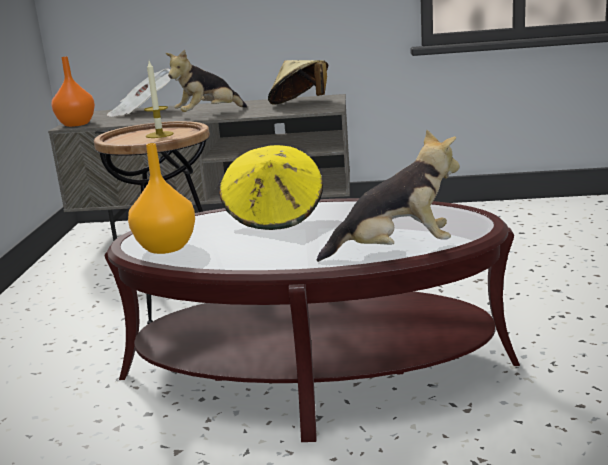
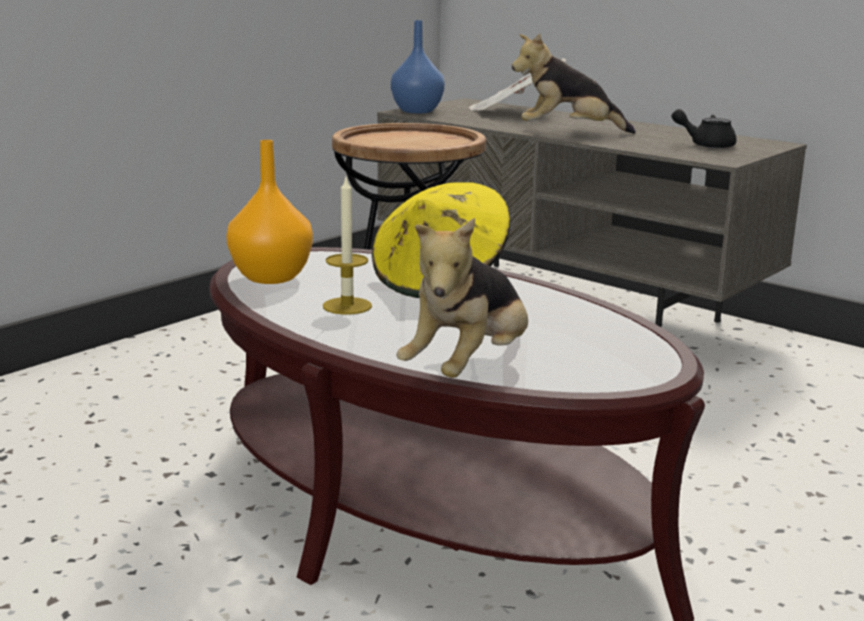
camera: 35 degrees right, 0 degrees up
(76, 124) = (417, 111): orange vase -> blue vase
(159, 135) = (420, 141): candle -> candle (347, 306)
(300, 104) = (706, 145): beige hat -> black teapot
(395, 251) = (469, 368): plush toy -> plush toy turned 90 degrees clockwise

